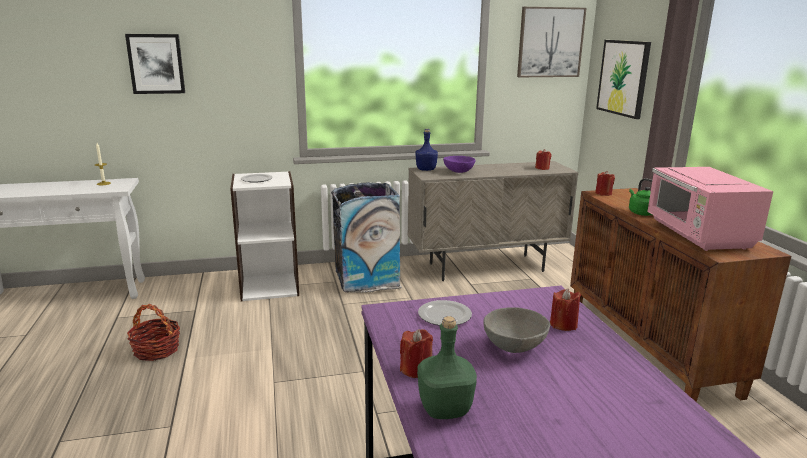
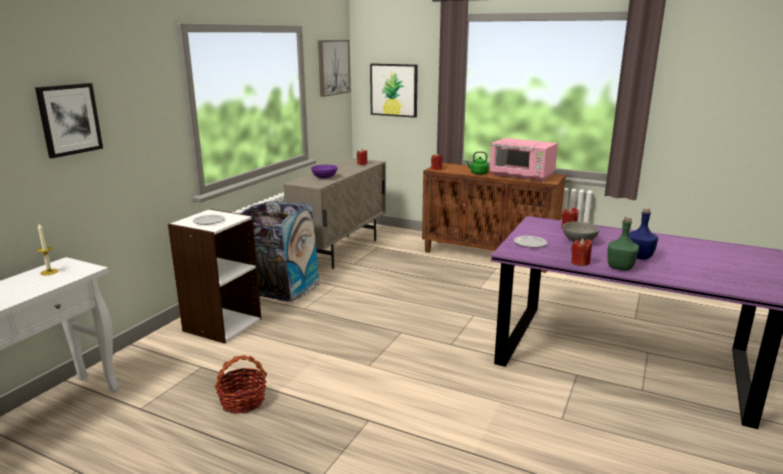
camera: 50 degrees left, 0 degrees up
(426, 169) = (300, 181): blue bottle -> blue bottle (639, 256)

